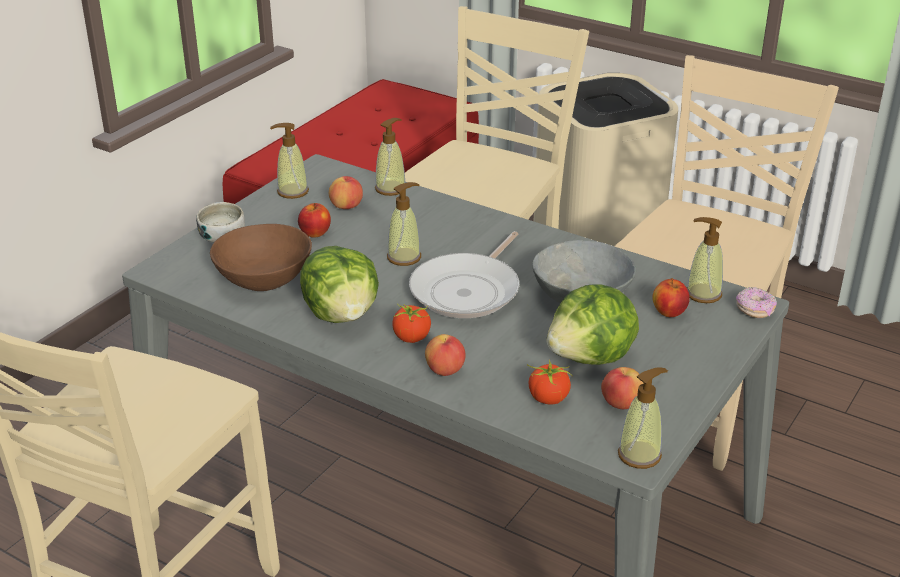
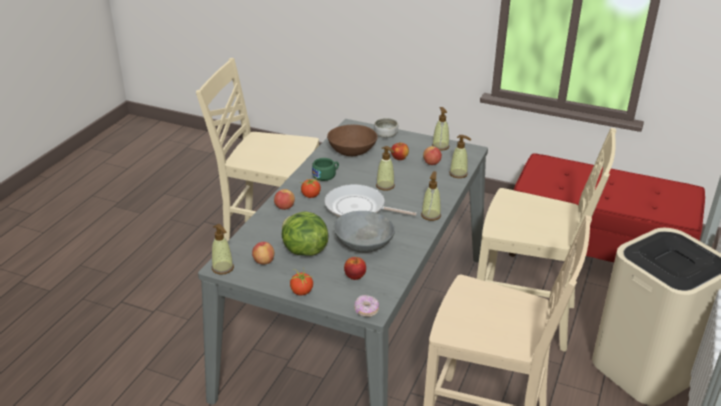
camera: 80 degrees right, 0 degrees up
(342, 314) = (326, 175): lettuce -> green cup
(548, 399) = (265, 238): tomato -> tomato (301, 291)
(703, 294) = (379, 289): soap dispenser -> soap dispenser (431, 215)

